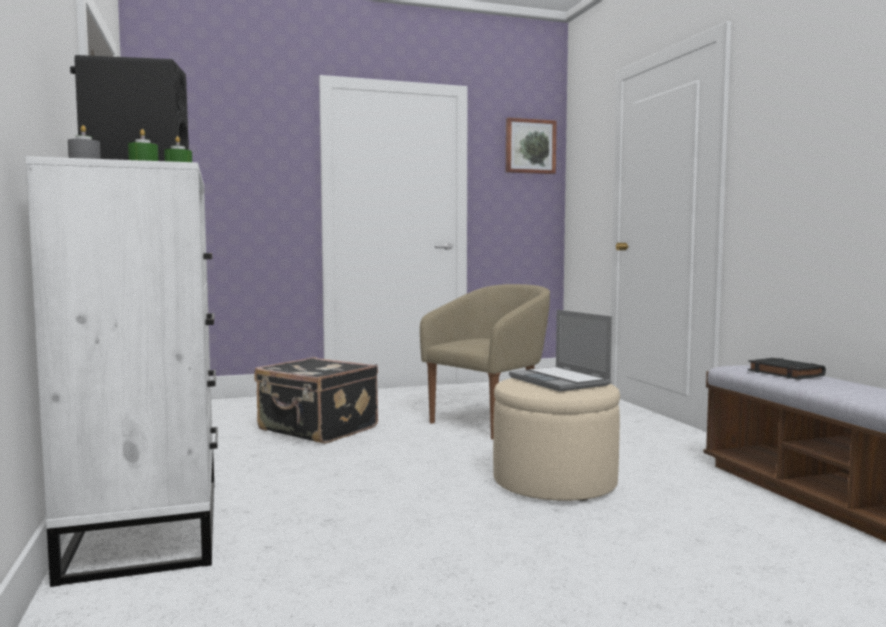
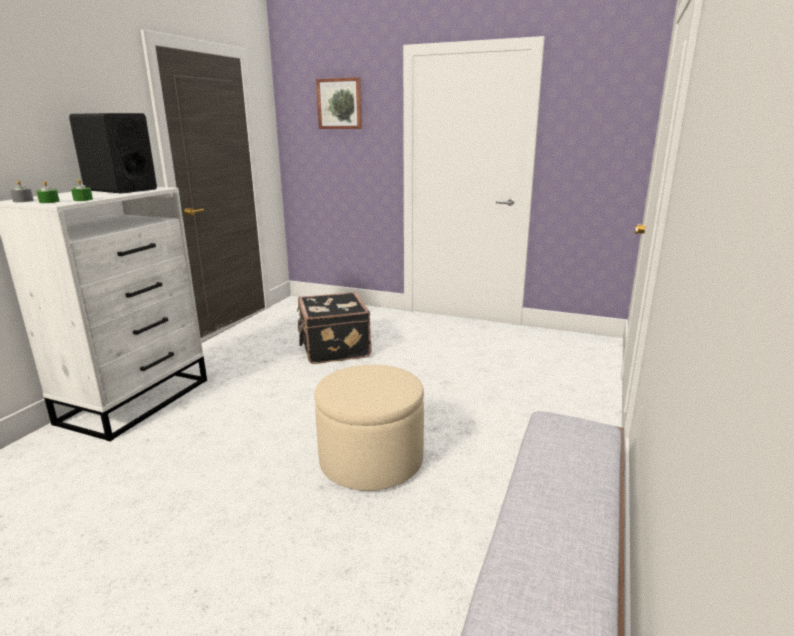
camera: 40 degrees right, 15 degrees up
(490, 422) = (451, 377): beige armchair -> none
(530, 146) = (612, 97): picture -> picture (340, 104)
(561, 381) = (374, 383): laptop -> none
(784, 373) = (561, 451): black book -> none

